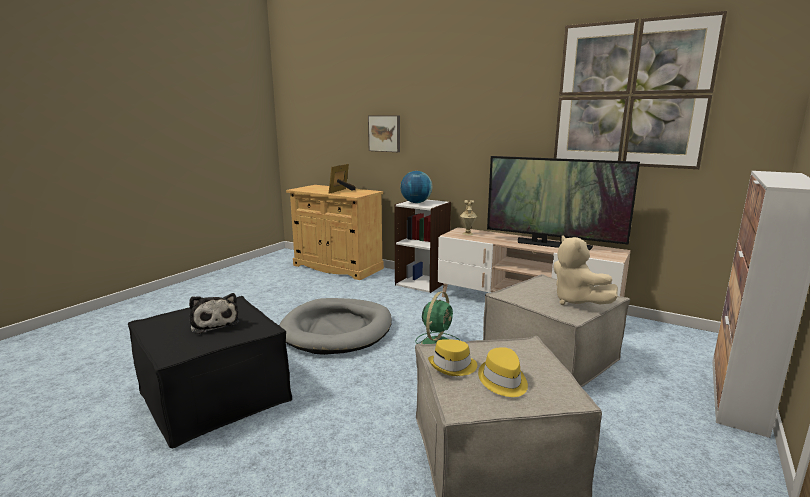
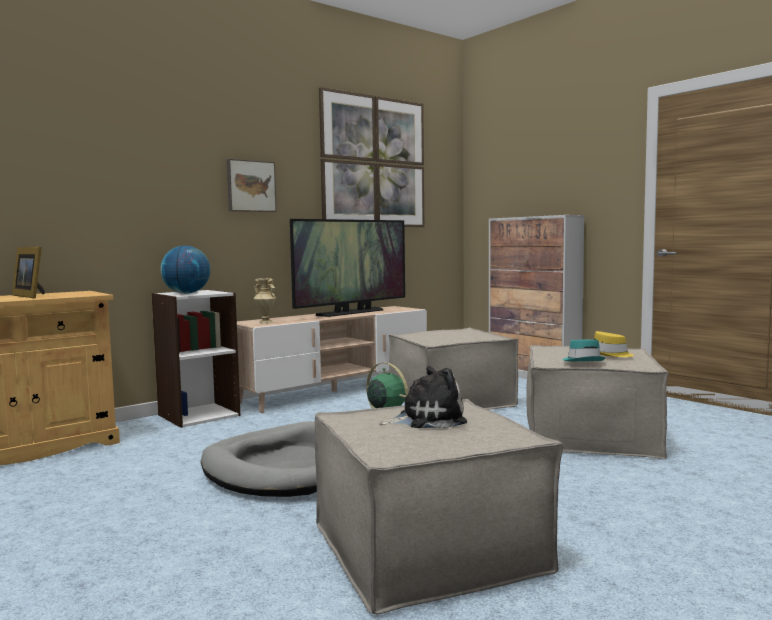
camera: 70 degrees left, 10 degrees down
(215, 396) = (427, 548): black ottoman -> beige ottoman
(385, 133) = (84, 194): picture -> picture (250, 186)
(453, 366) = (583, 360): yellow hat -> turquoise hat
(576, 301) = (470, 333): beige plush toy -> none

